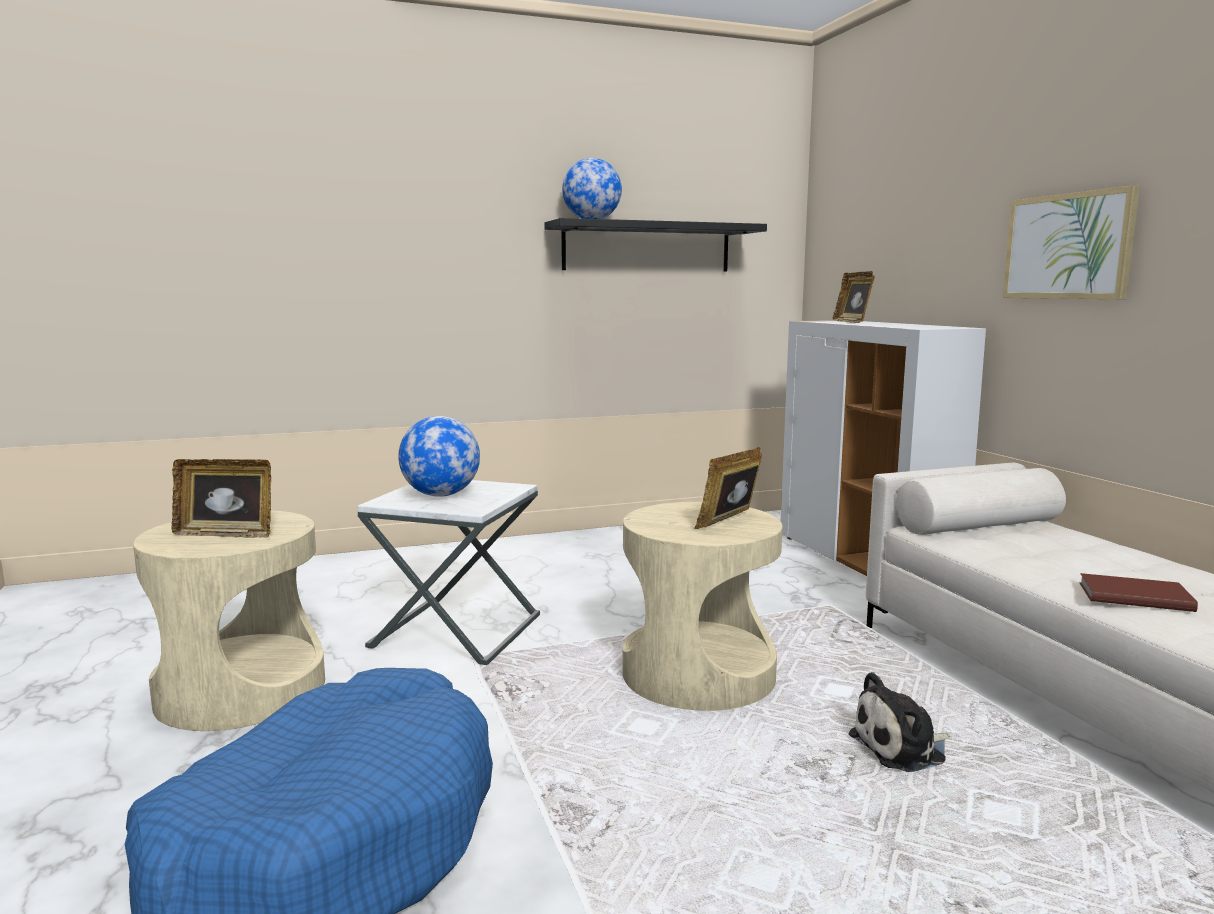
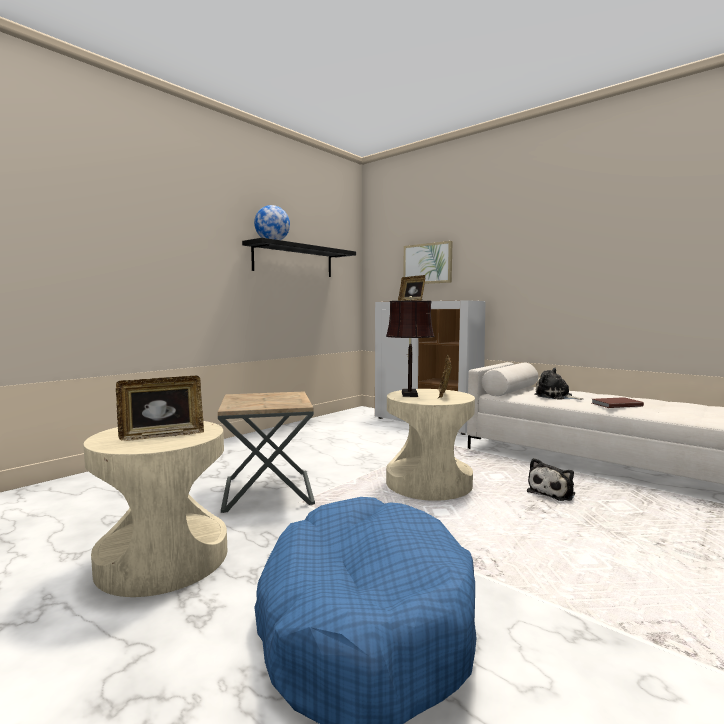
camera: 30 degrees left, 5 degrees down
(441, 495) = (261, 401): globe -> none
(456, 631) = (268, 491): white side table -> brown side table
(676, 512) = (409, 394): none -> brown table lamp
(1036, 554) = (555, 396): none -> plush toy
(1068, 246) = (526, 262): picture -> picture (427, 263)

